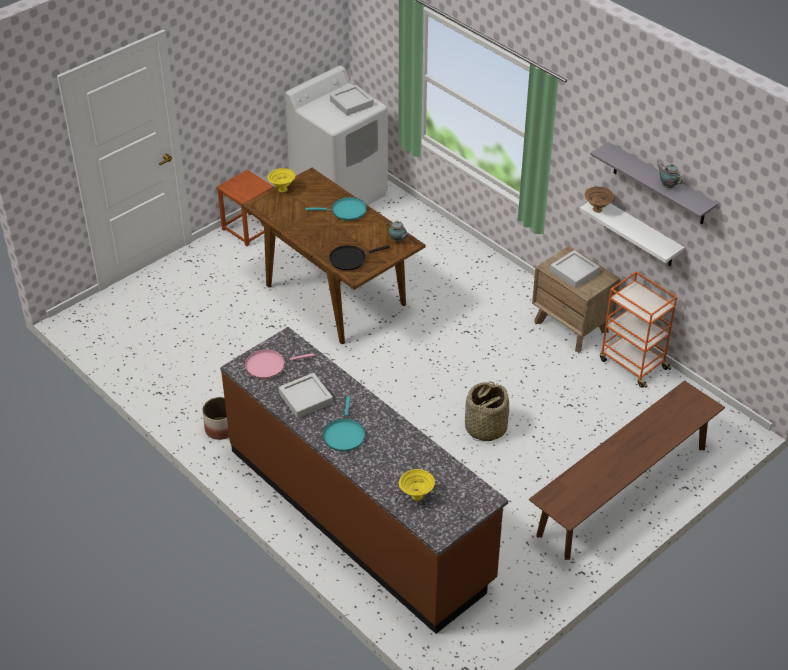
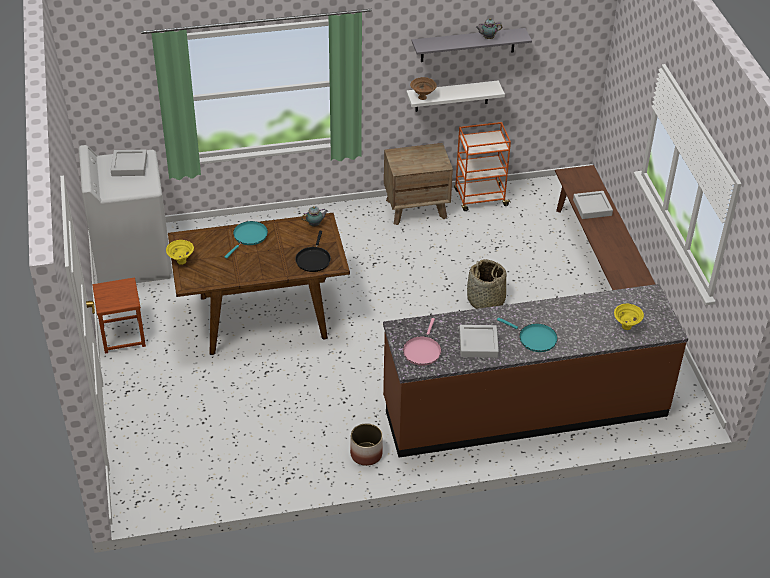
camera: 60 degrees left, 0 degrees up
(574, 272) = (416, 160): grey tray -> grey tray (592, 207)

